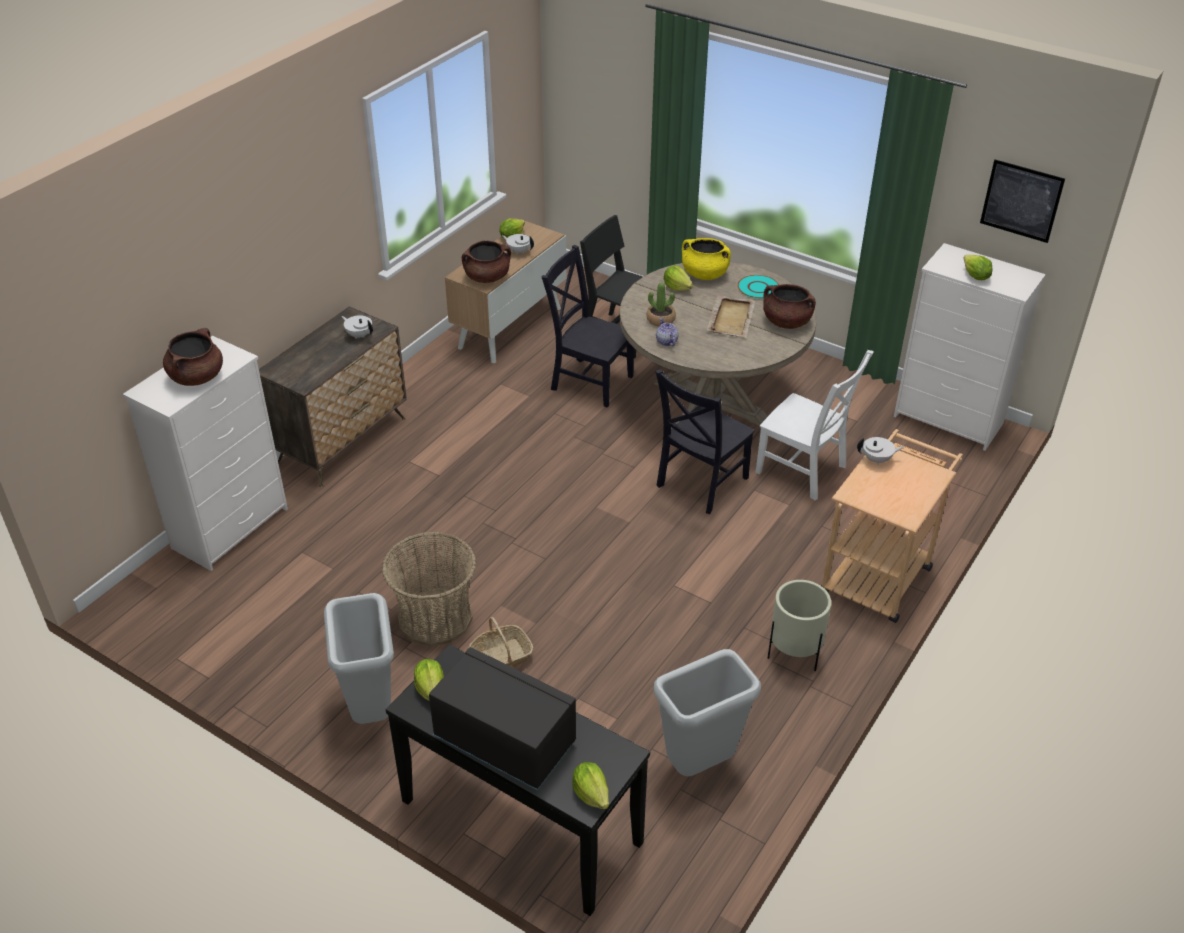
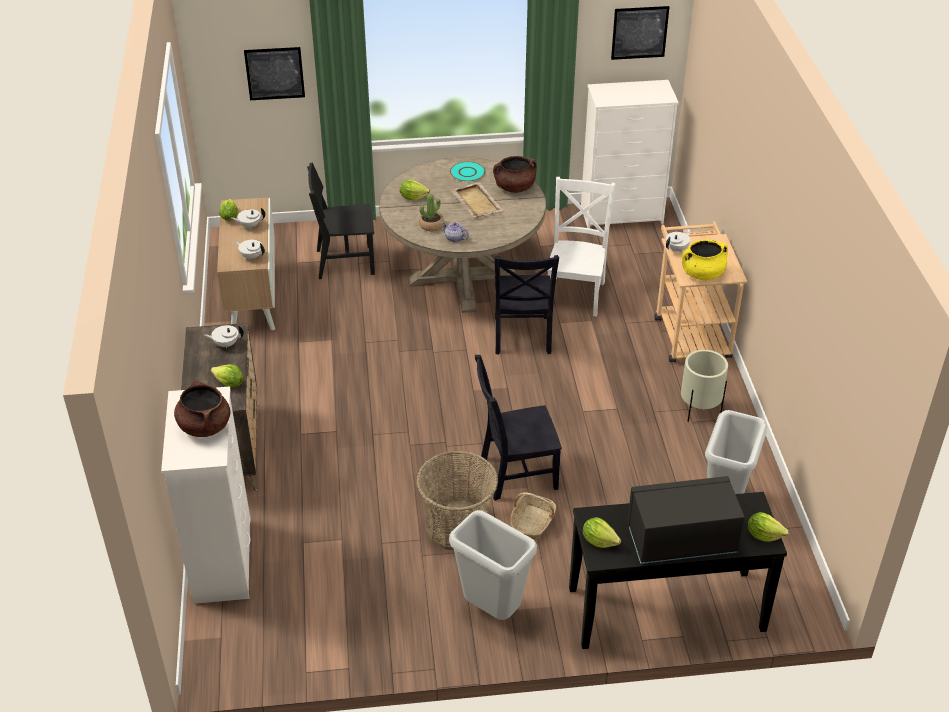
camera: 40 degrees left, 0 degrees up
(487, 277) = (251, 256): brown cooking pot -> white teapot
(589, 381) = (362, 307): black chair -> black chair (515, 473)
(621, 110) = (274, 73): none -> picture
(704, 274) = (420, 179): yellow cooking pot -> yellow cooking pot (702, 274)
(804, 471) = (576, 294): white chair -> white chair turned 75 degrees counterclockwise
(975, 277) = (632, 99): lettuce -> lettuce (229, 383)

